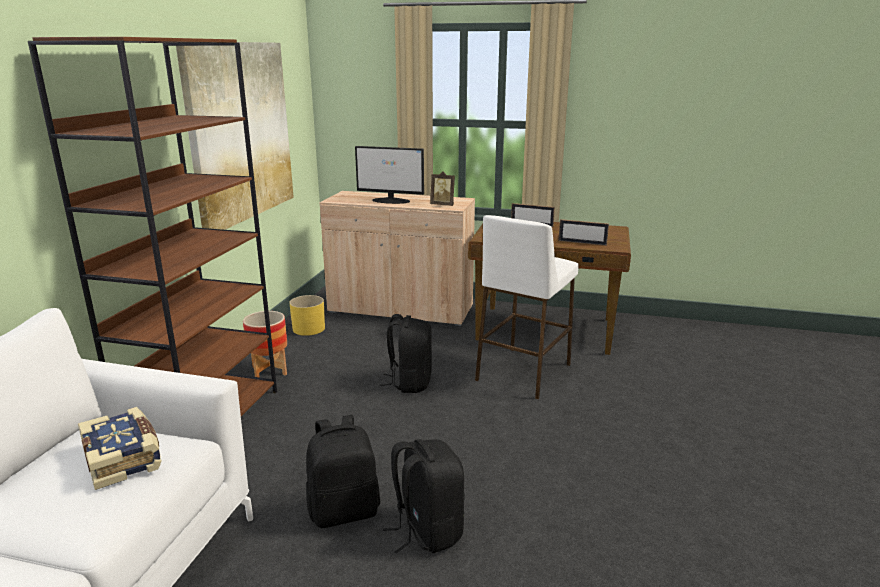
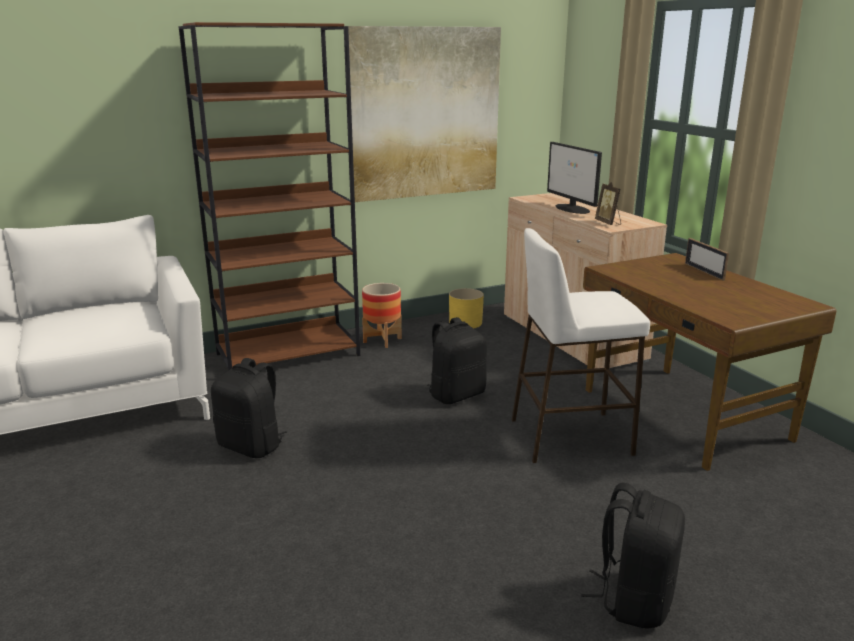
camera: 50 degrees right, 0 degrees up
(124, 458) = (112, 321): book -> none
(426, 530) = (265, 488): black backpack -> black backpack (633, 599)
(582, 243) = (704, 303): picture frame -> none

